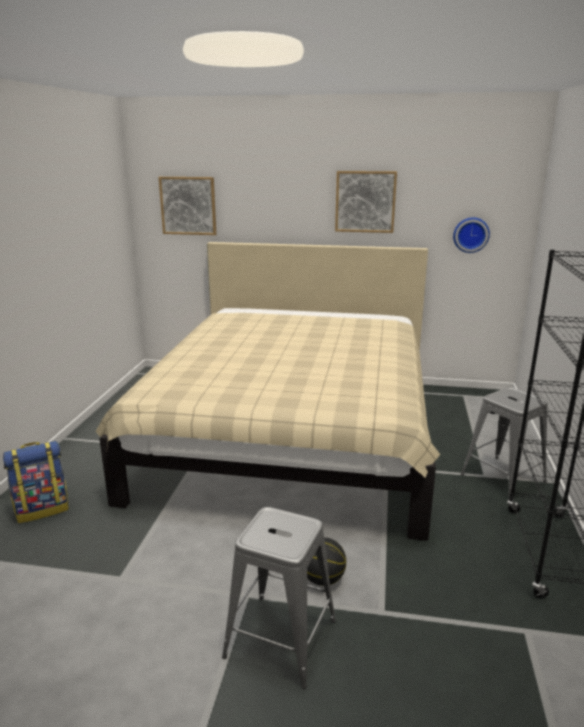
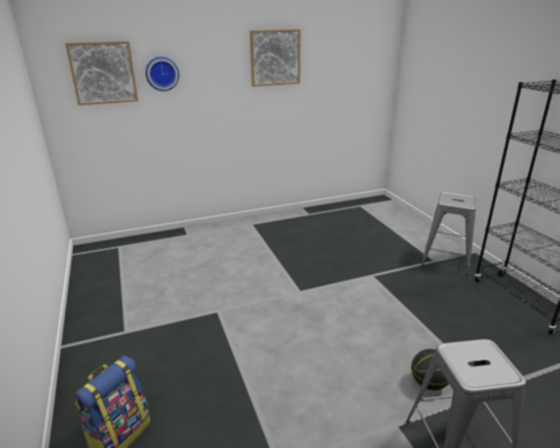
camera: 30 degrees left, 5 degrees up
(291, 434) = (276, 271): beige bed -> none
(470, 234) = (354, 79): wall clock -> wall clock (162, 73)

